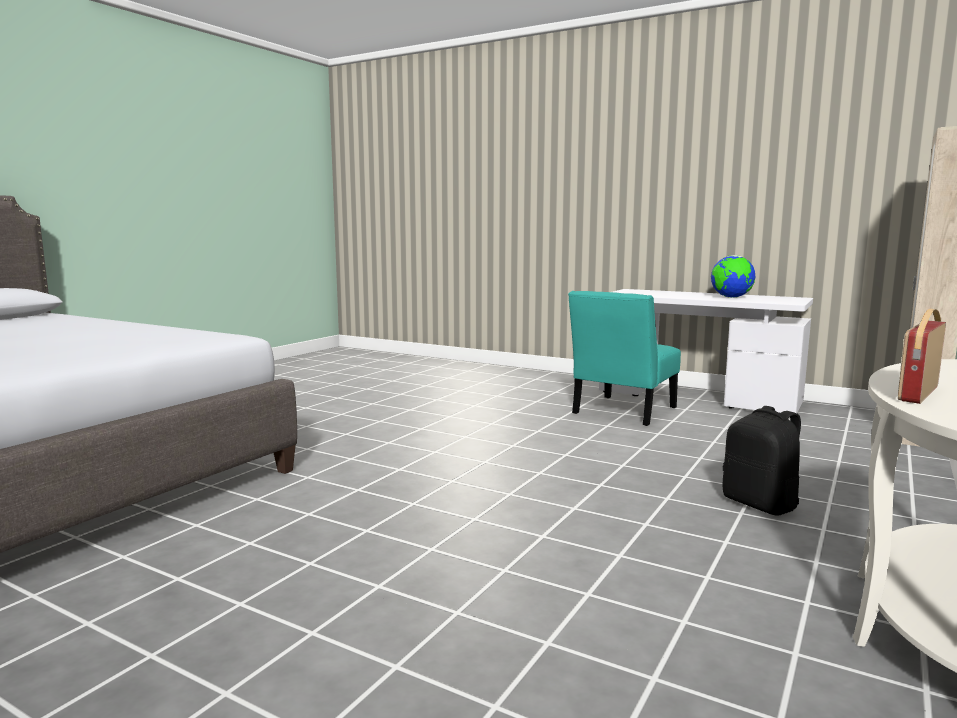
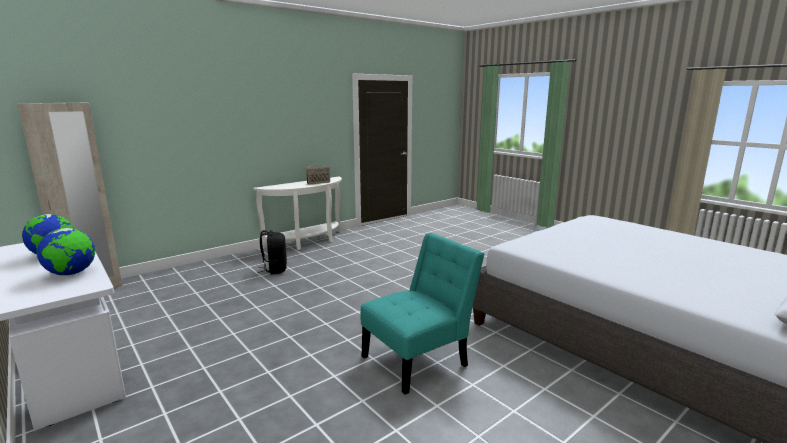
camera: 160 degrees left, 5 degrees up
(622, 412) = (187, 350): turquoise chair -> turquoise chair (419, 359)
(660, 295) = (71, 274): none -> globe

